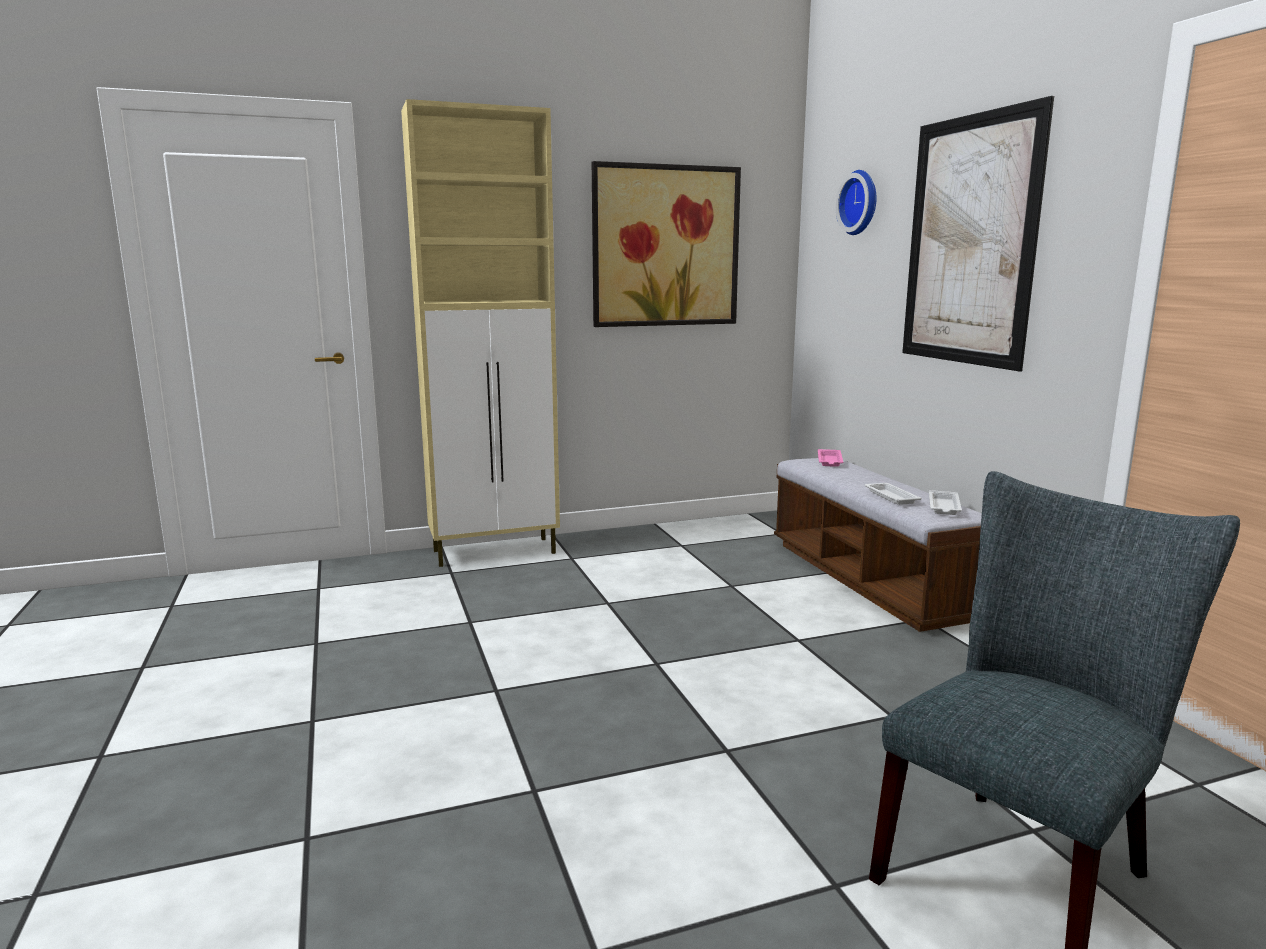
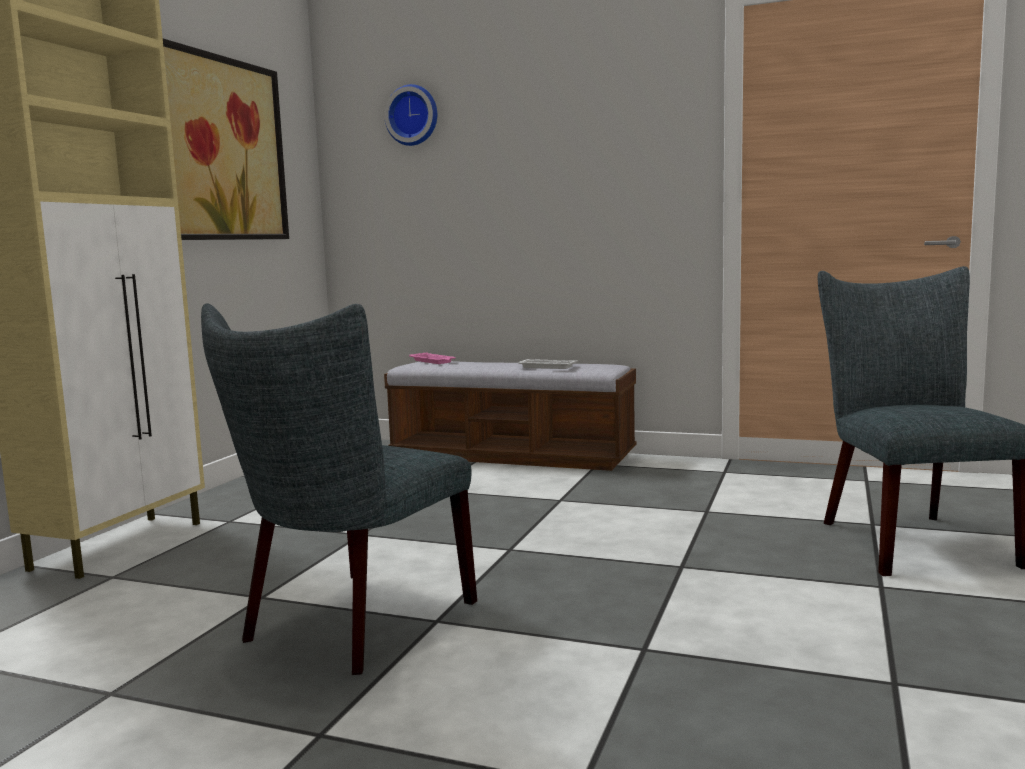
camera: 50 degrees left, 5 degrees down
(458, 666) = (350, 625): none -> grey chair
(944, 507) = (593, 364): white tray -> none
(969, 241) = (558, 144): picture -> none

